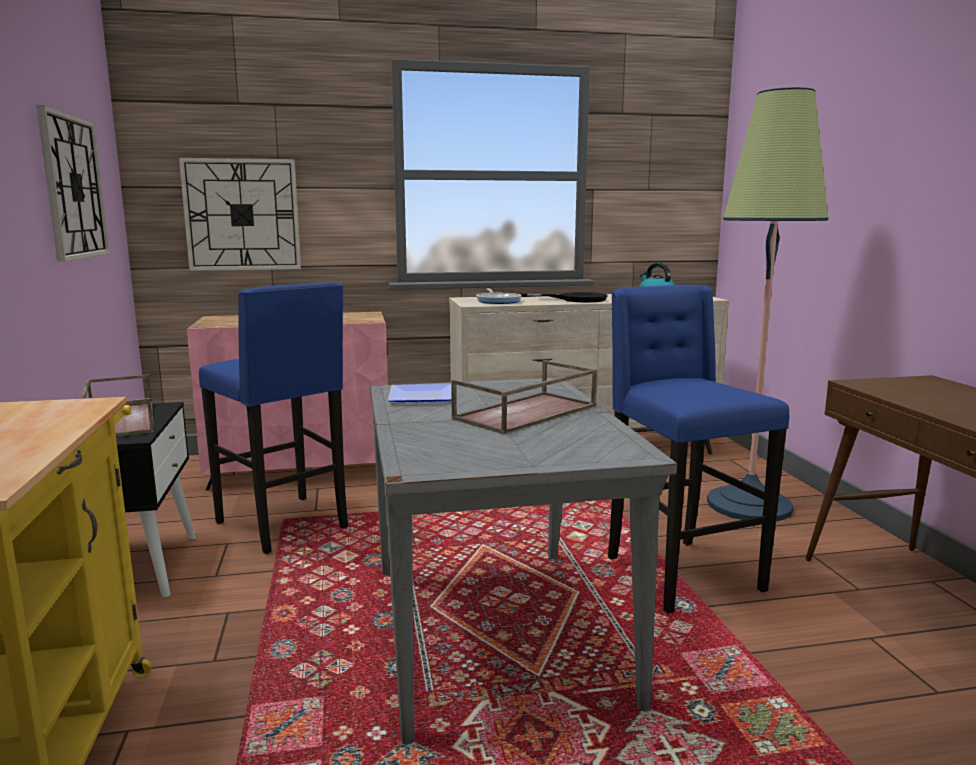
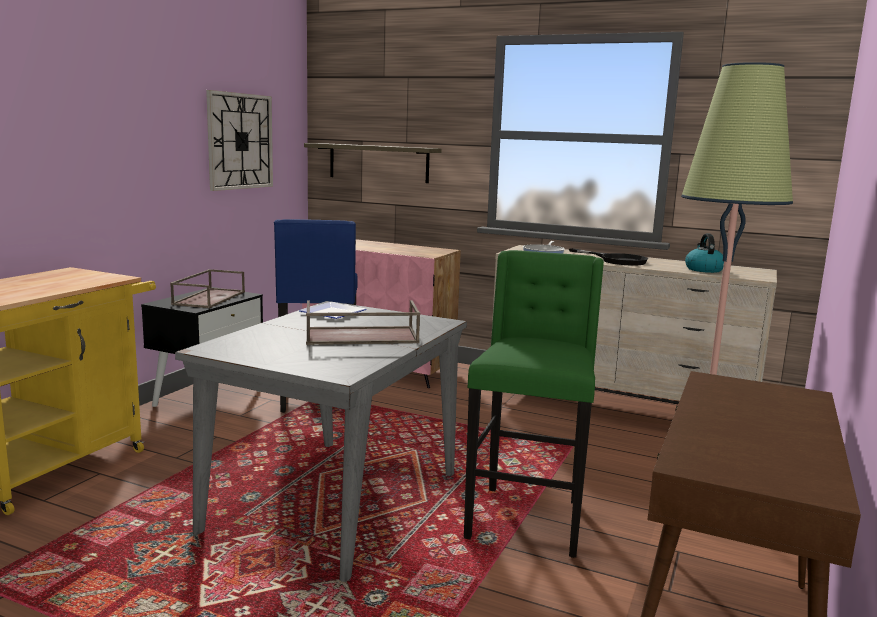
camera: 35 degrees right, 0 degrees up
(242, 215) = (378, 163): wall clock -> shelf
(678, 573) = (526, 519): blue stool -> green stool

